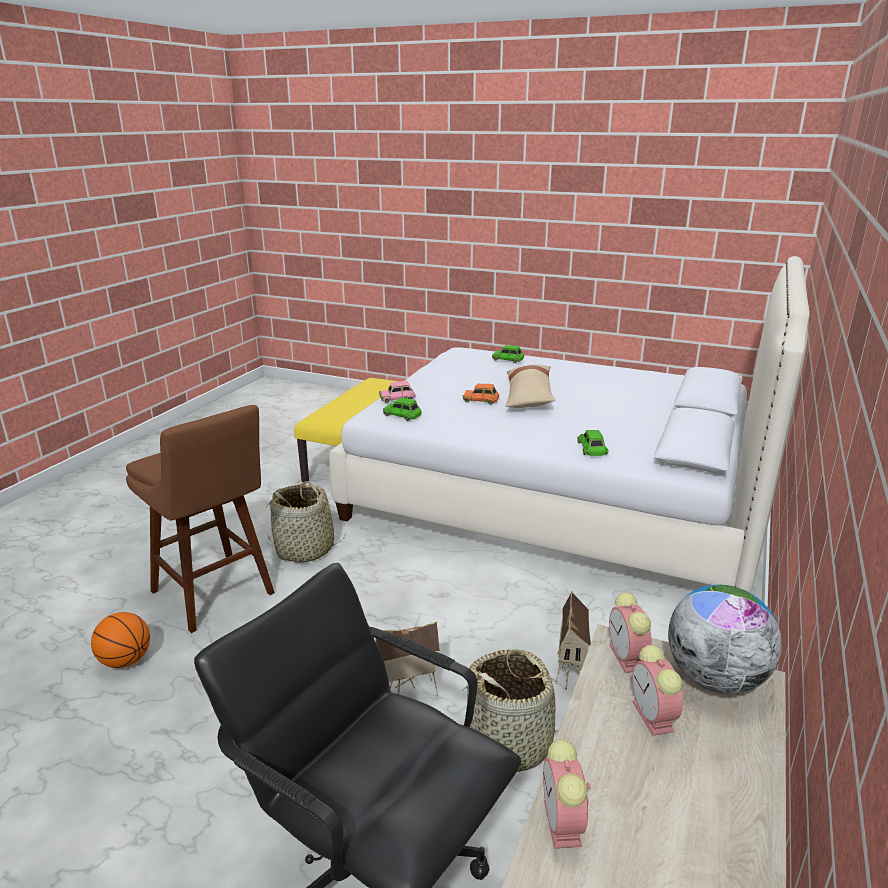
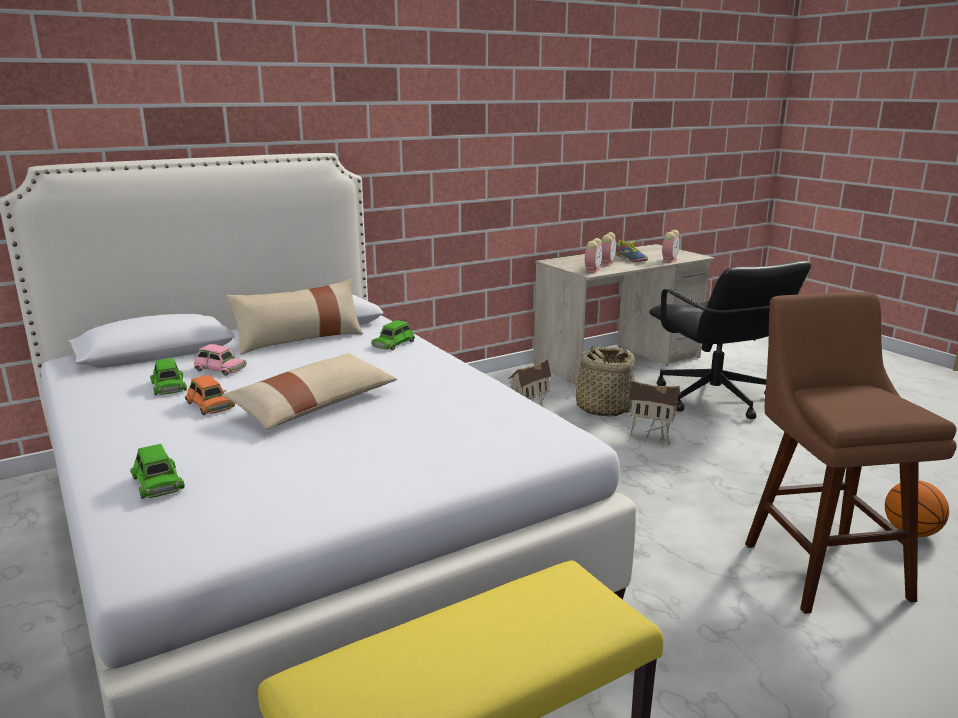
camera: 145 degrees left, 5 degrees down
(305, 549) = (690, 585): basket -> none
(397, 398) = (492, 457): pink toy car -> pink toy car (220, 368)
(402, 415) = (522, 427): green toy car -> green toy car (168, 386)
(481, 400) = (380, 419): orange toy car -> orange toy car (209, 404)
(649, 788) = (631, 259): none -> shoe
(659, 432) = (300, 340): none -> beige pillow
(715, 678) = (566, 263): globe -> none

